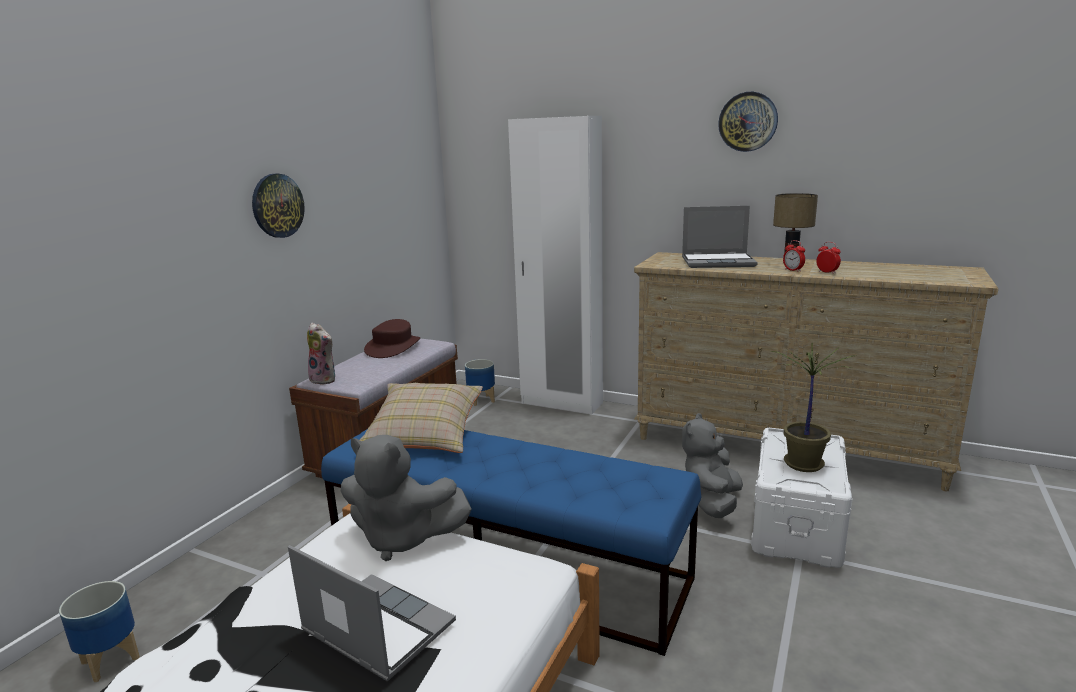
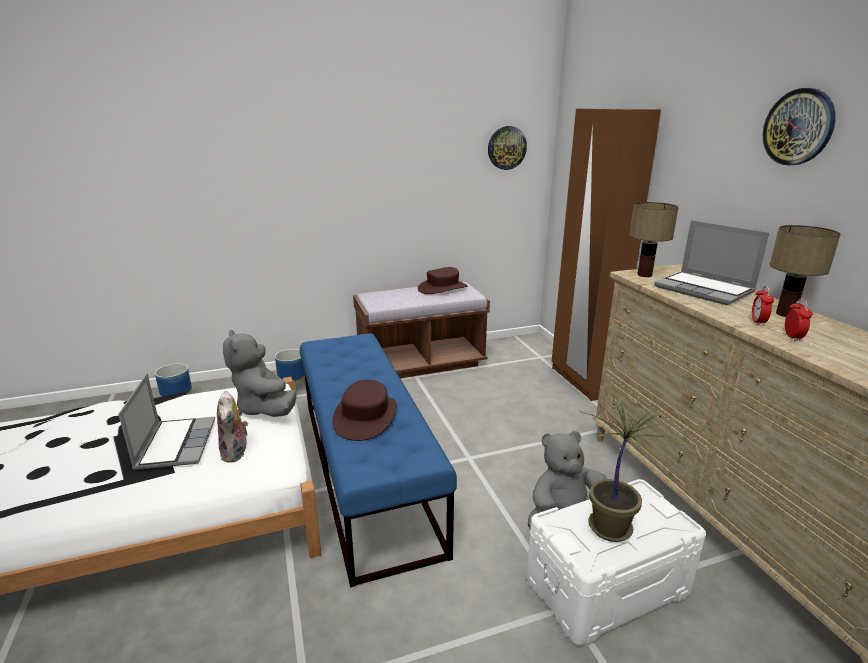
camera: 45 degrees right, 5 degrees up
(277, 205) = (363, 167): wall clock -> wall clock (506, 148)
(325, 379) = (370, 296): plush toy -> plush toy (236, 453)
(423, 436) = (359, 354): beige pillow -> none
(482, 400) = (528, 354): planter -> planter (293, 389)
(556, 477) = (365, 417): none -> brown hat
(561, 403) = (581, 381): white wardrobe -> brown wardrobe
(660, 263) = (644, 275): none -> table lamp

